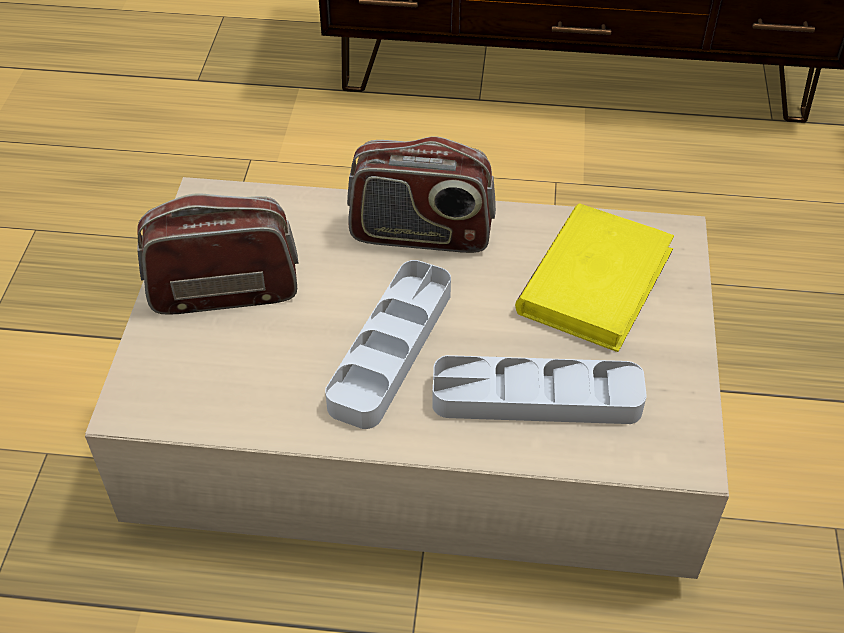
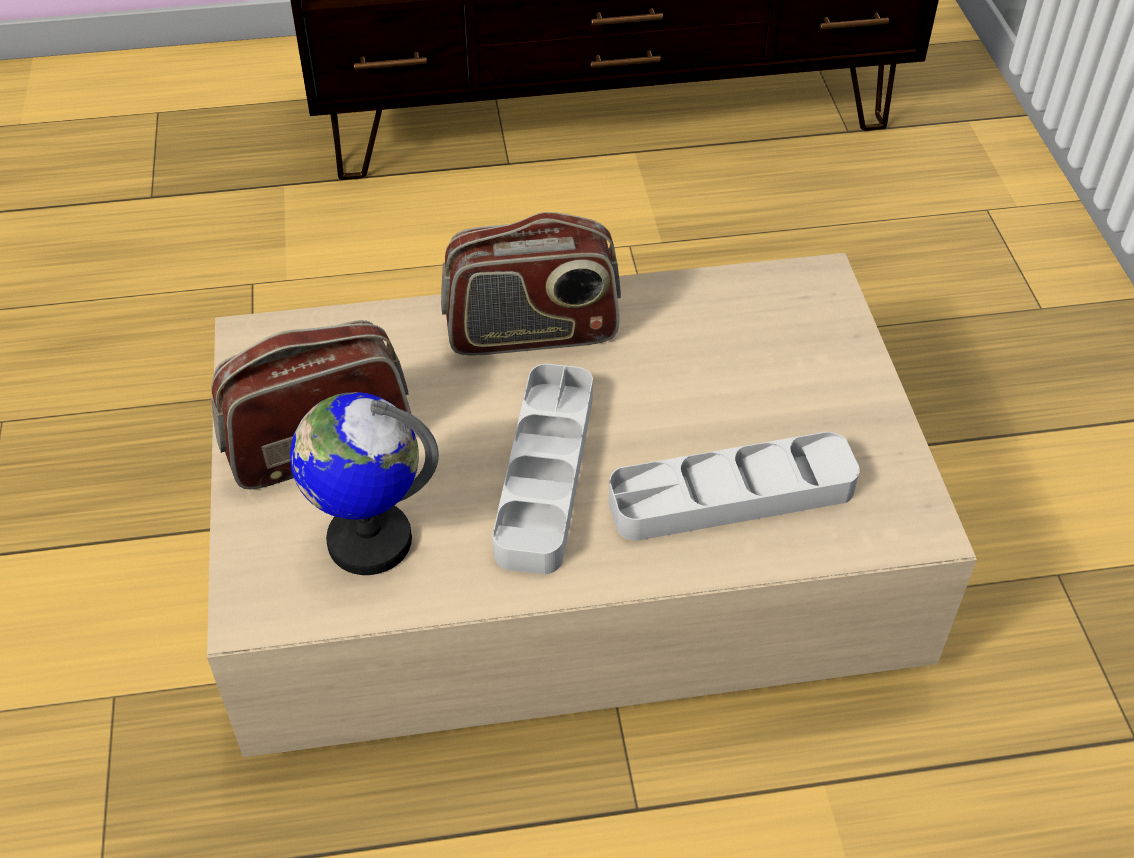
camera: 15 degrees left, 0 degrees up
(236, 372) = (369, 540): none -> globe
(595, 281) = (750, 349): yellow book -> none

